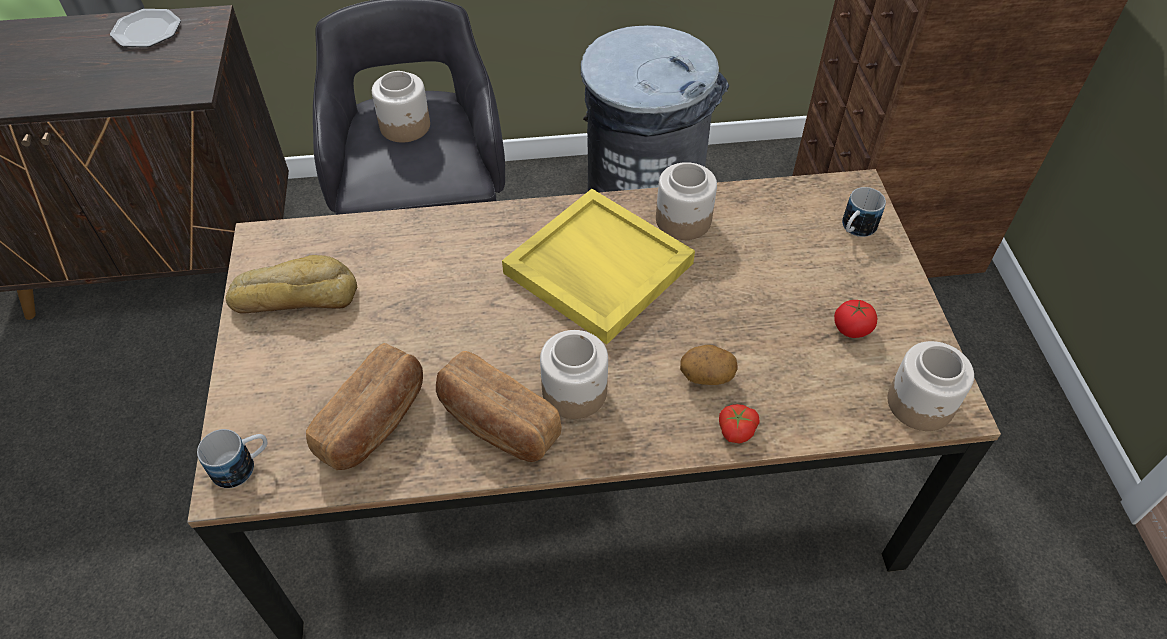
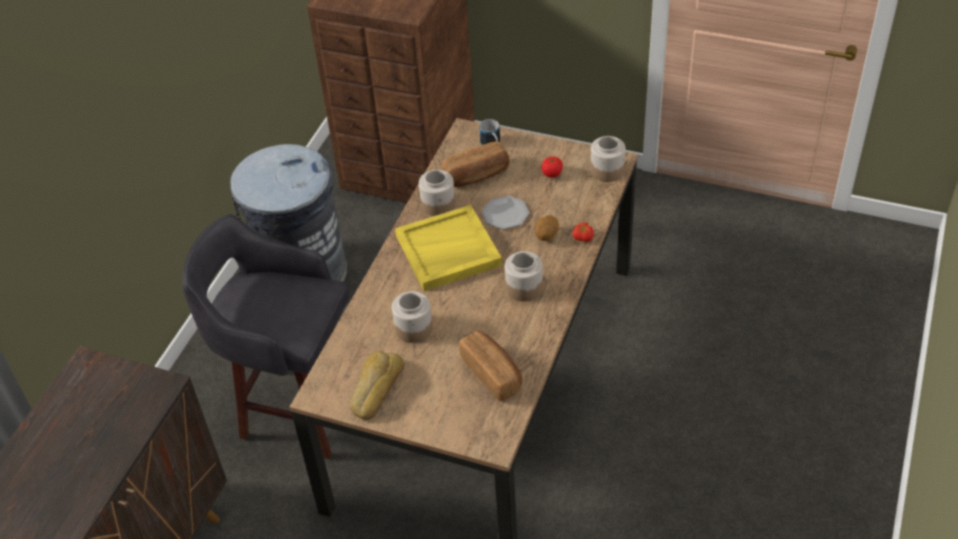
camera: 60 degrees left, 5 degrees down
(146, 31) = (70, 400): plate -> plate (505, 214)
(243, 466) = (486, 436): mug -> none
(405, 126) = (259, 302): jar -> jar (414, 328)
(497, 423) = (524, 324): bread -> bread (477, 176)

